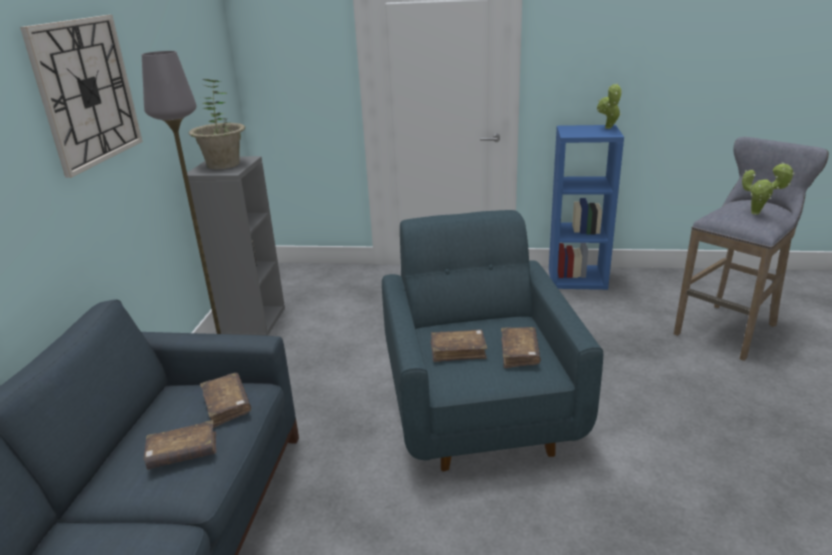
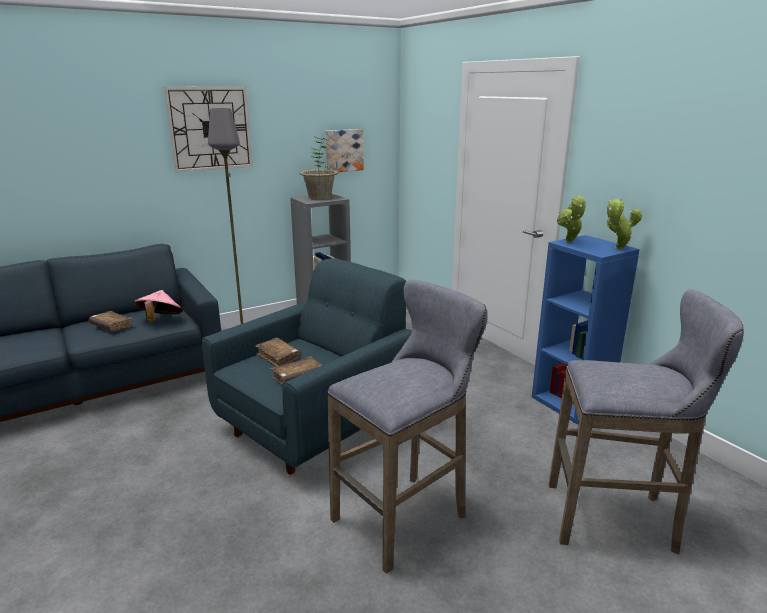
camera: 50 degrees right, 5 degrees down
(204, 94) = (343, 150): none -> picture
(227, 405) = (160, 320): brown book -> pink hat
(667, 413) = (405, 516): none -> grey stool
(758, 214) = (627, 379): potted plant -> potted plant (569, 242)

